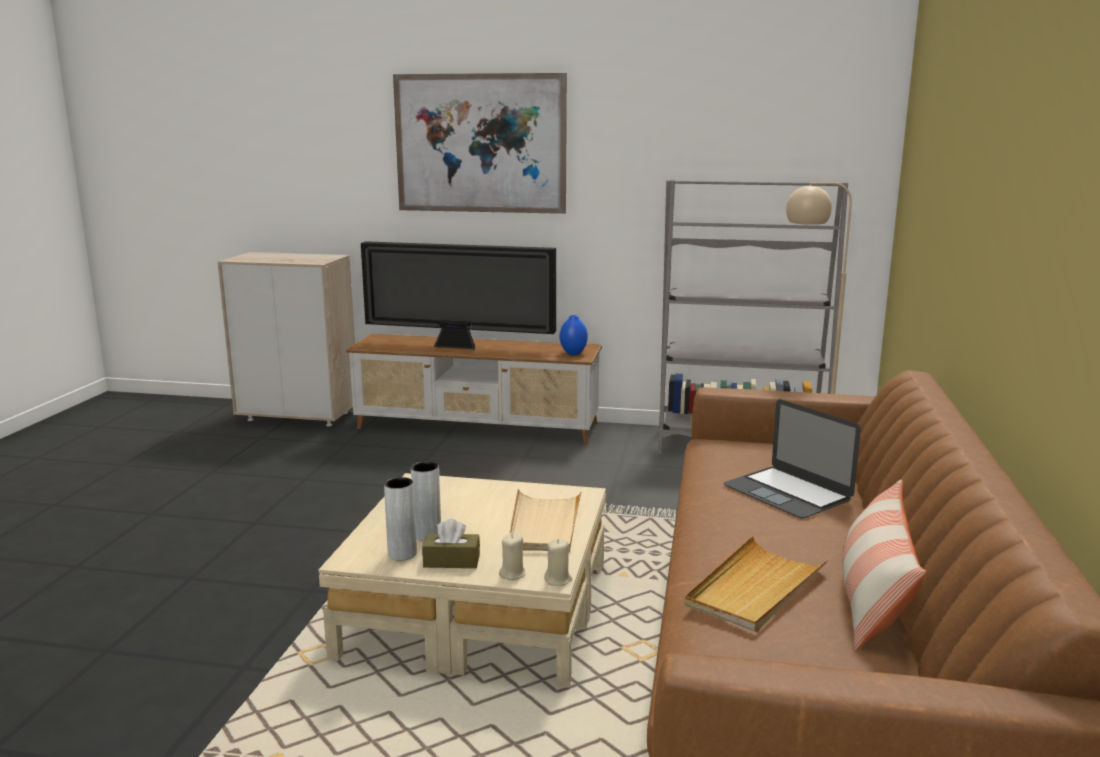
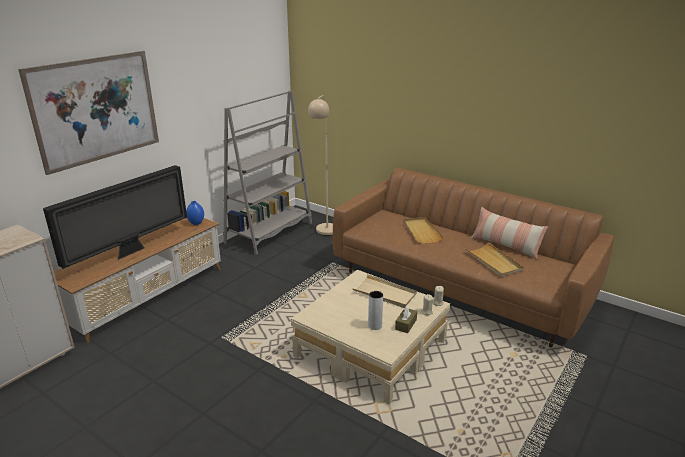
camera: 65 degrees left, 10 degrees up
(402, 554) = (390, 336): grey vase -> none
(787, 492) = (421, 232): laptop -> beige tray

